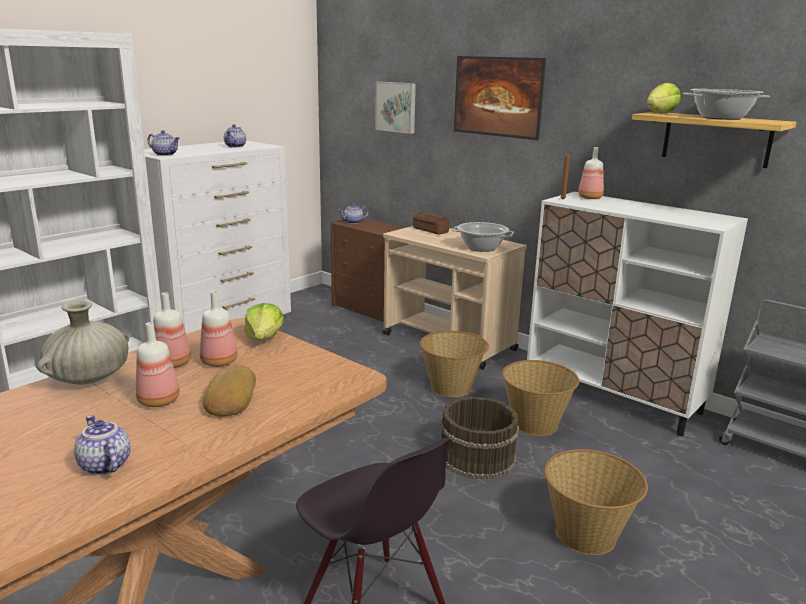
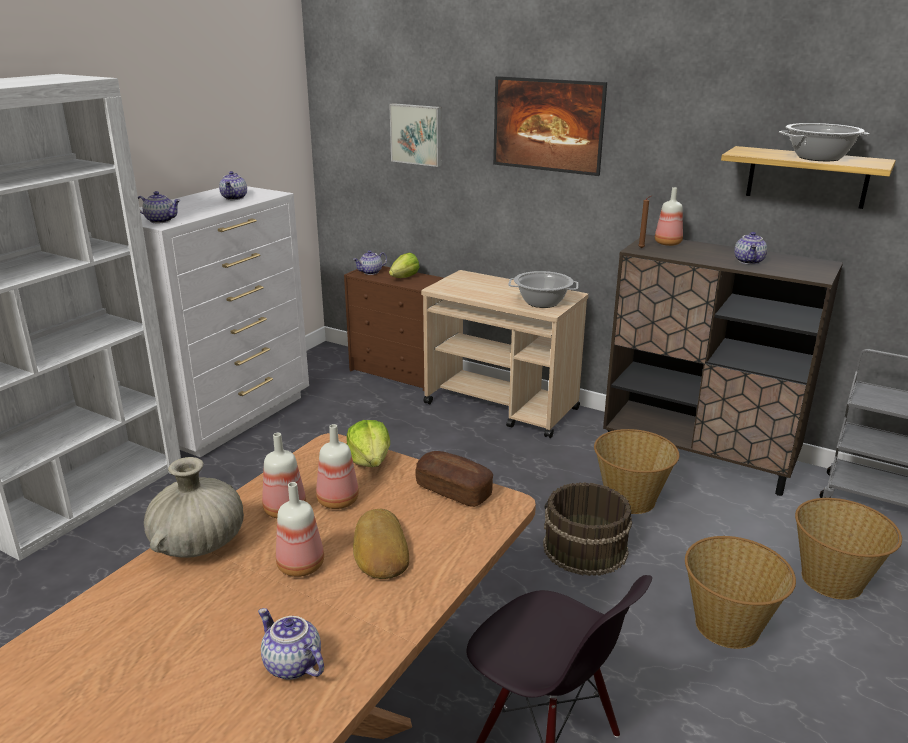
camera: 10 degrees left, 5 degrees up
(430, 230) = (473, 281): bread -> bread (453, 490)
(451, 387) = (526, 464): basket -> basket (833, 580)
(613, 397) = (699, 456): white cabinet -> brown cabinet
(656, 212) = (749, 261): none -> teapot
(660, 113) = (748, 150): lettuce -> lettuce (404, 277)

